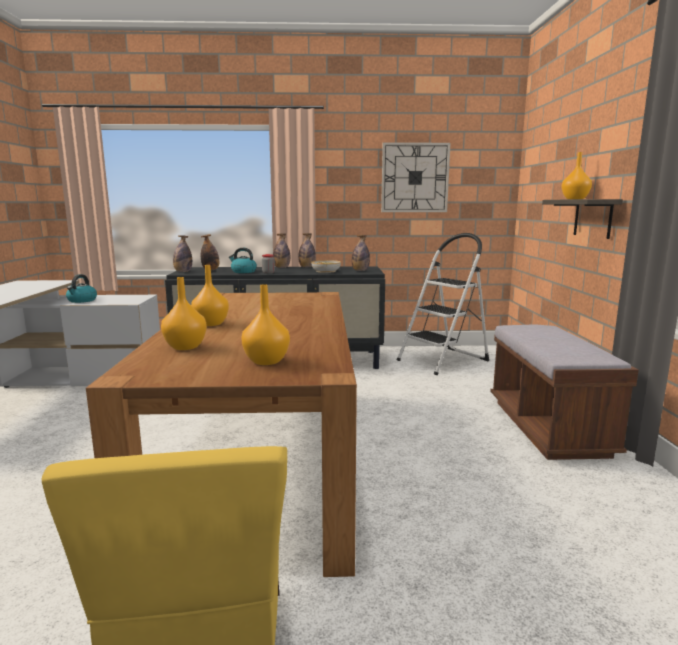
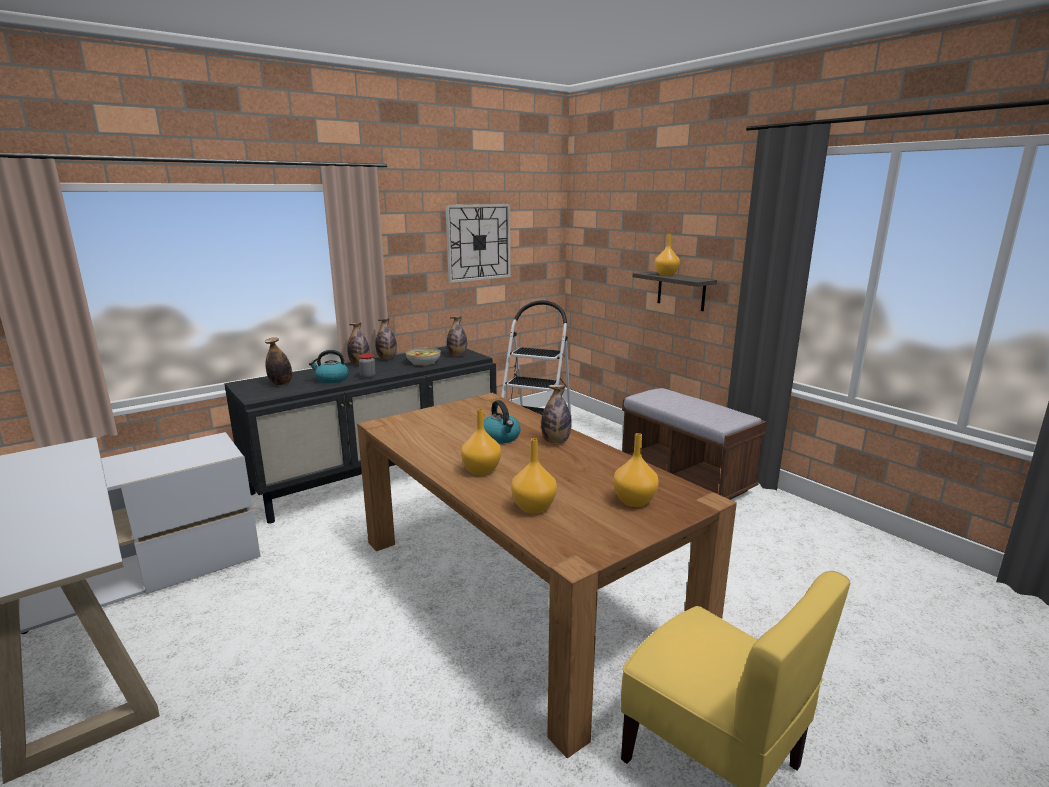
camera: 35 degrees left, 5 degrees up
(82, 300) = (136, 468): kettle -> kettle (501, 437)
(183, 272) = (251, 393): bottle -> bottle (555, 441)

